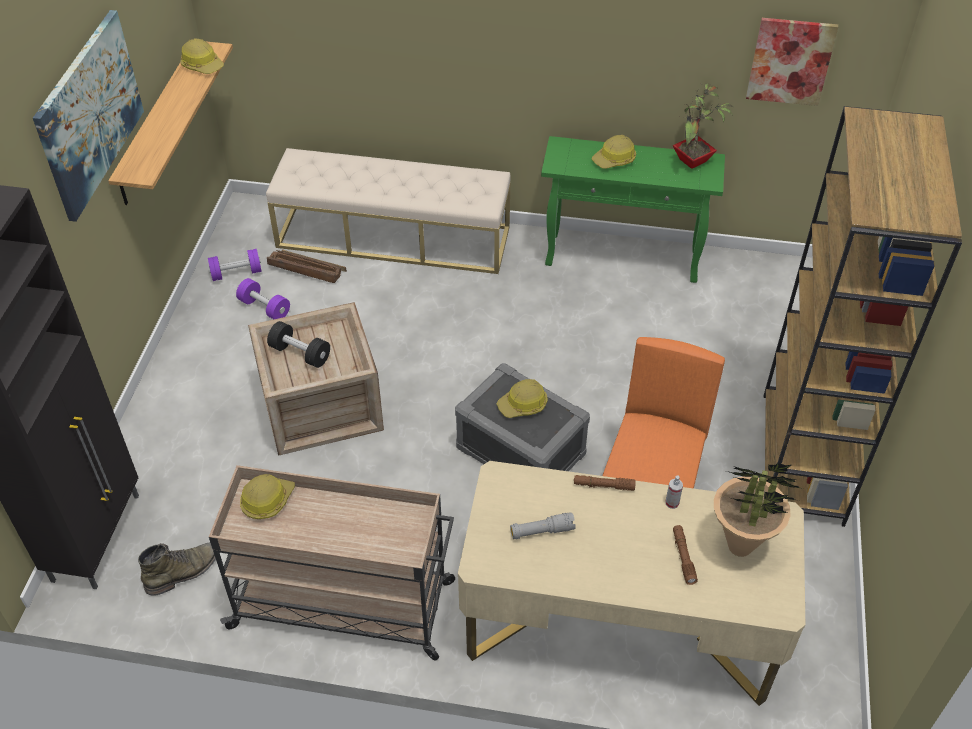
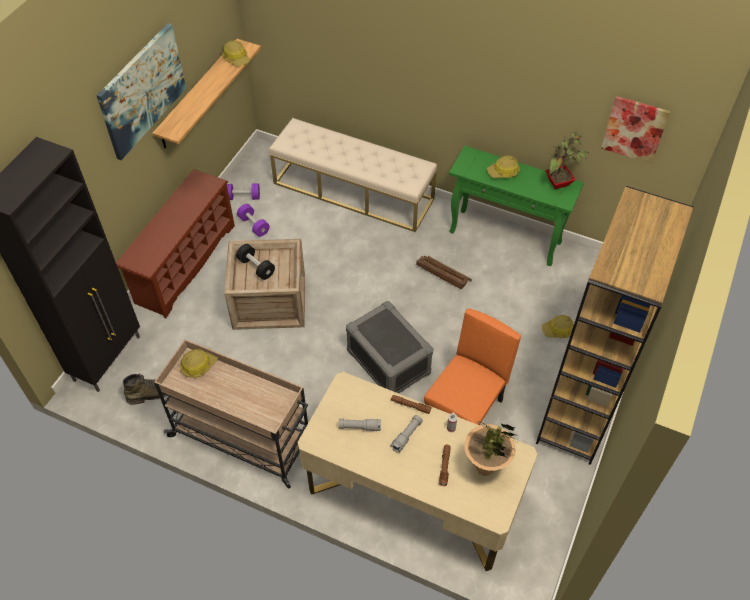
camera: 15 degrees right, 5 degrees up
(177, 379) = (184, 263): none -> brown shoe rack
(306, 270) = (289, 204): crate -> crate (442, 274)
(523, 405) = (391, 333): hard hat -> hard hat (558, 330)
(613, 528) = (406, 436): none -> grey flashlight

